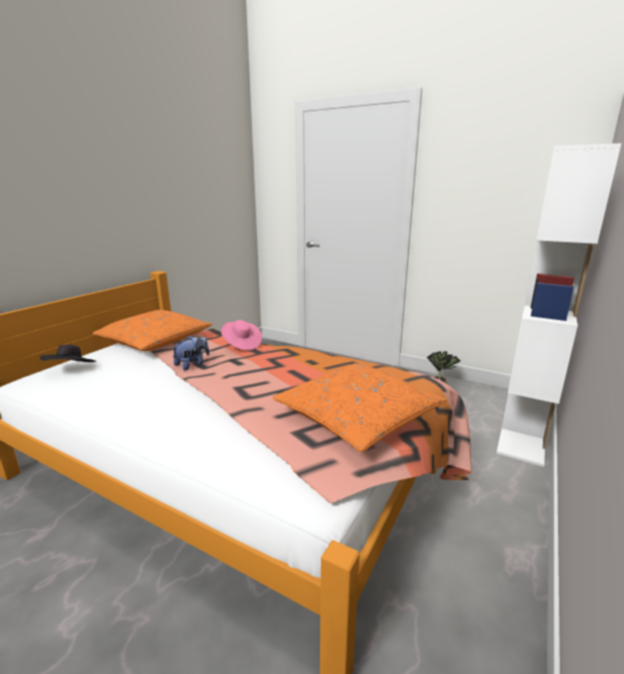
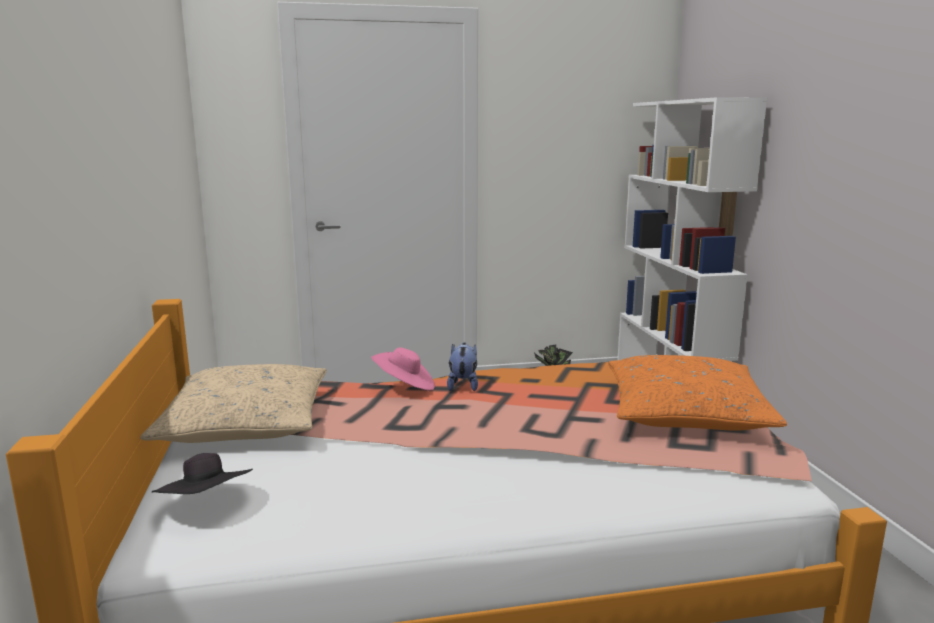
camera: 40 degrees left, 5 degrees down
(155, 341) = (246, 423): orange pillow -> beige pillow
(192, 364) = (394, 430): plush toy -> plush toy (463, 385)

